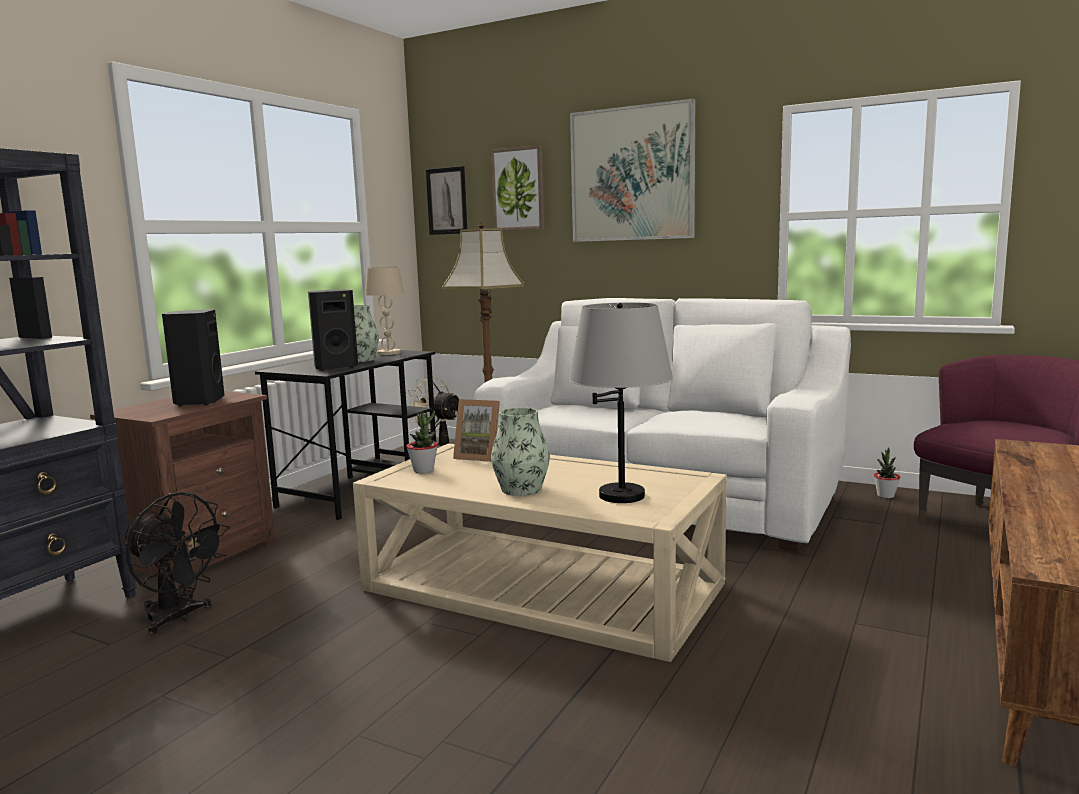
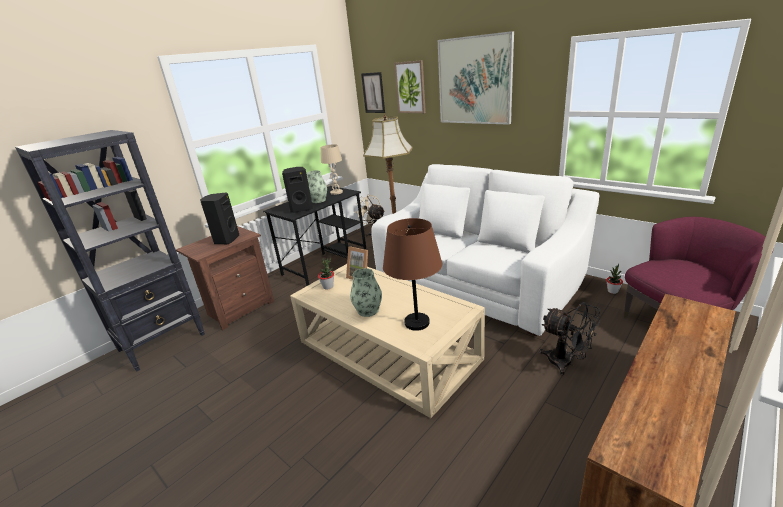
camera: 15 degrees right, 15 degrees up
(178, 618) = (217, 352): black fan -> black fan (566, 363)
(622, 495) = (417, 322): grey table lamp -> brown table lamp

